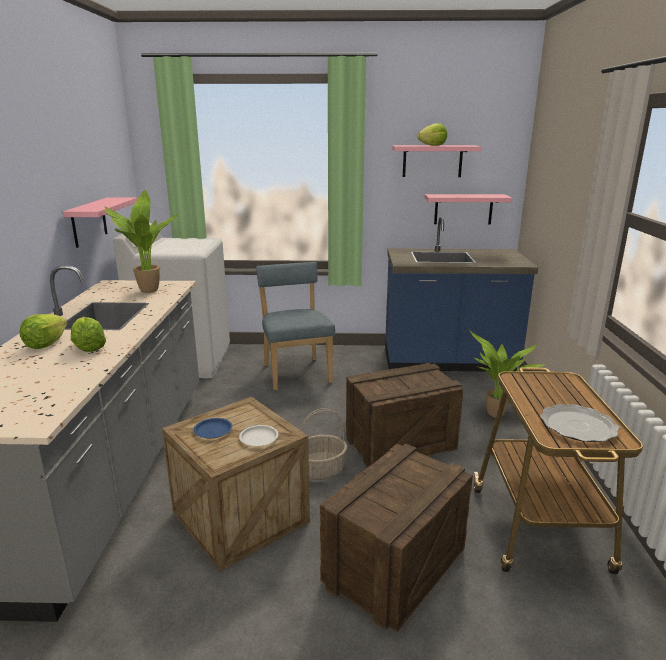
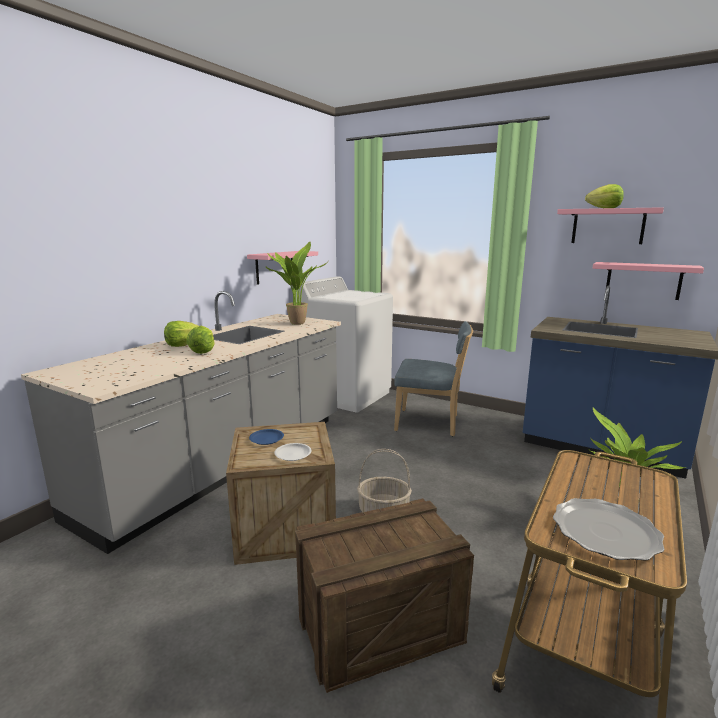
camera: 30 degrees right, 5 degrees down
(296, 372) = (430, 423): blue chair -> blue chair turned 90 degrees clockwise
(400, 442) = (482, 512): crate -> none

